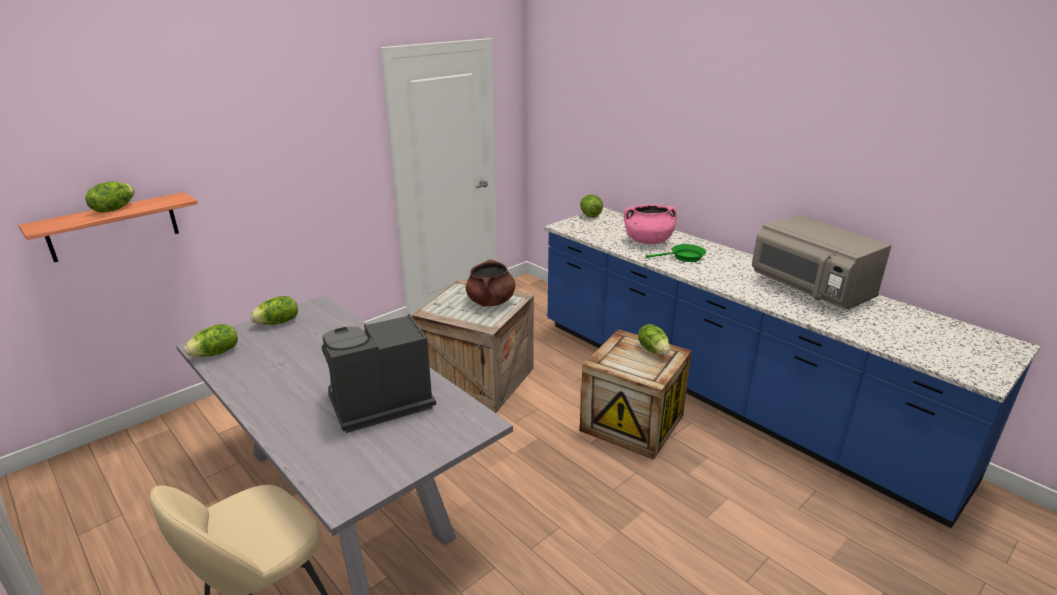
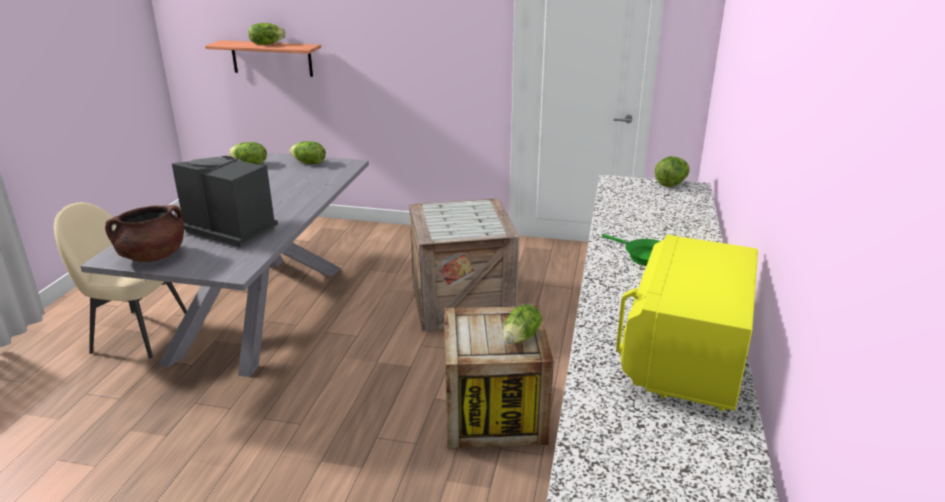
camera: 55 degrees right, 0 degrees up
(491, 302) = (476, 224): brown cooking pot -> brown cooking pot (153, 256)
(648, 241) = (654, 227): pink cooking pot -> none
(810, 289) = (684, 356): grey microwave -> yellow microwave

